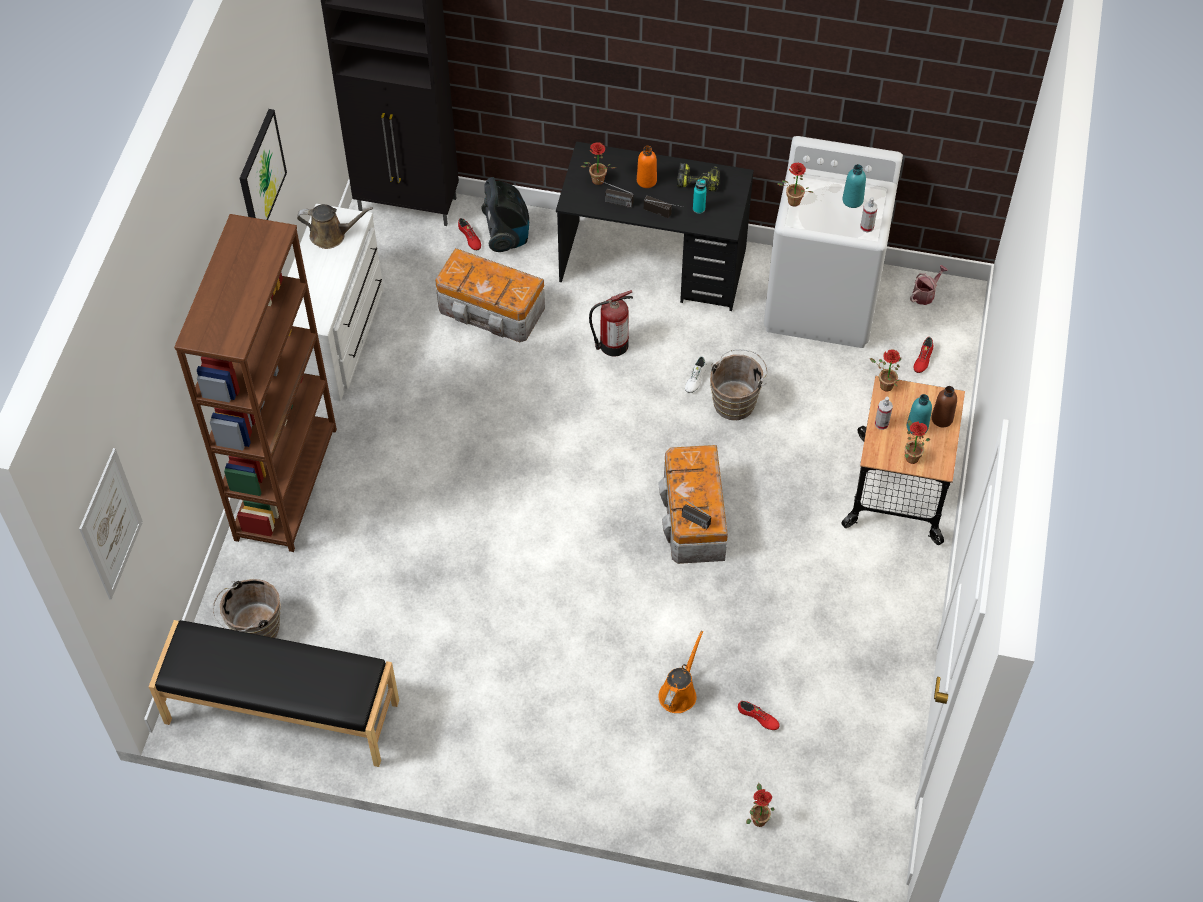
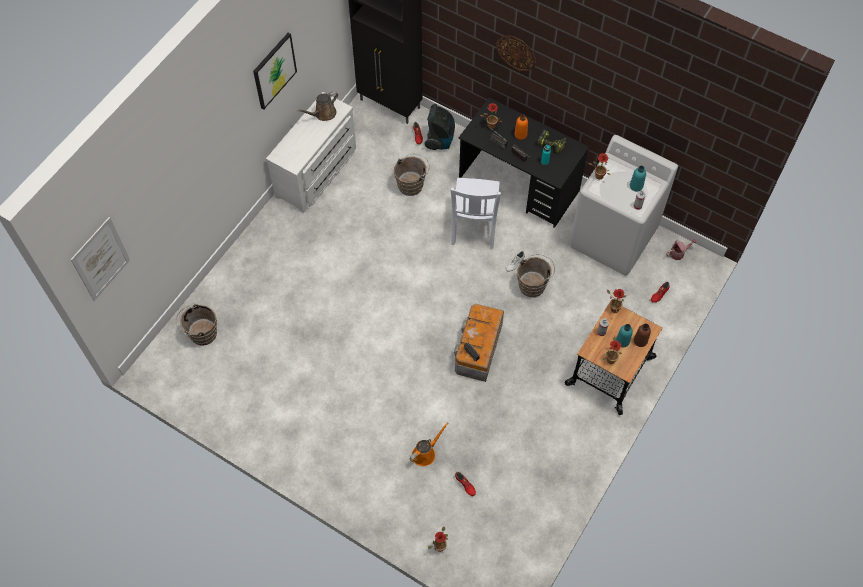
camera: 20 degrees right, 5 degrees up
(281, 713) = (197, 388): black bench -> none
(286, 483) = (253, 252): brown bookcase -> none
(331, 235) = (323, 114): brown watering can -> brown watering can turned 120 degrees clockwise
(492, 311) = (412, 184): storage box -> brown bucket
(612, 345) = (474, 227): fire extinguisher -> white chair
(614, 54) = (516, 52): none -> wall clock

